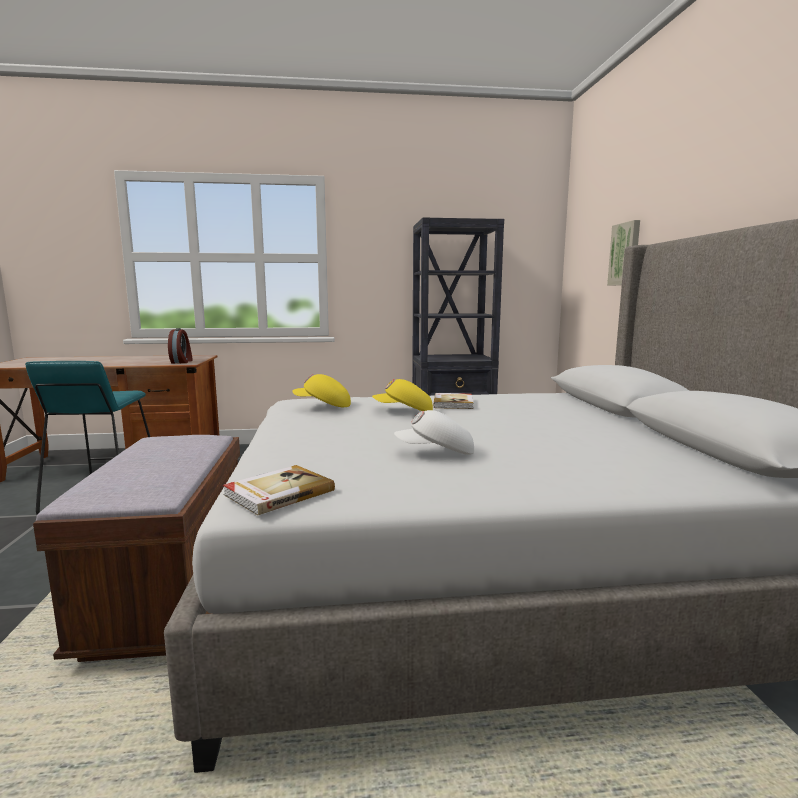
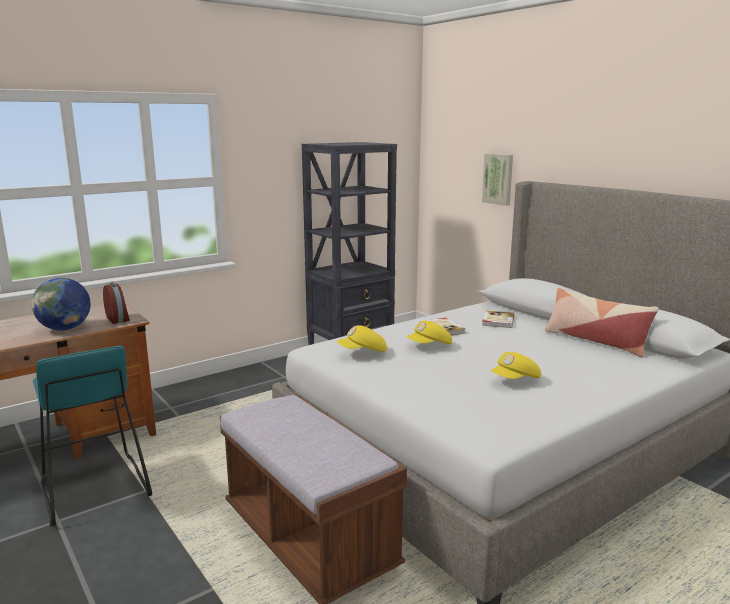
camera: 30 degrees left, 5 degrees up
(135, 362) = (65, 329): none -> globe
(278, 492) = (492, 433): book -> book (497, 321)
(436, 453) = (515, 380): white cap -> yellow cap
(643, 438) = (595, 341): none -> pillow

